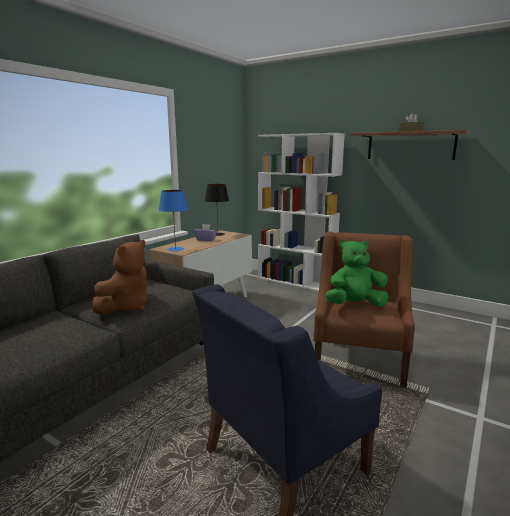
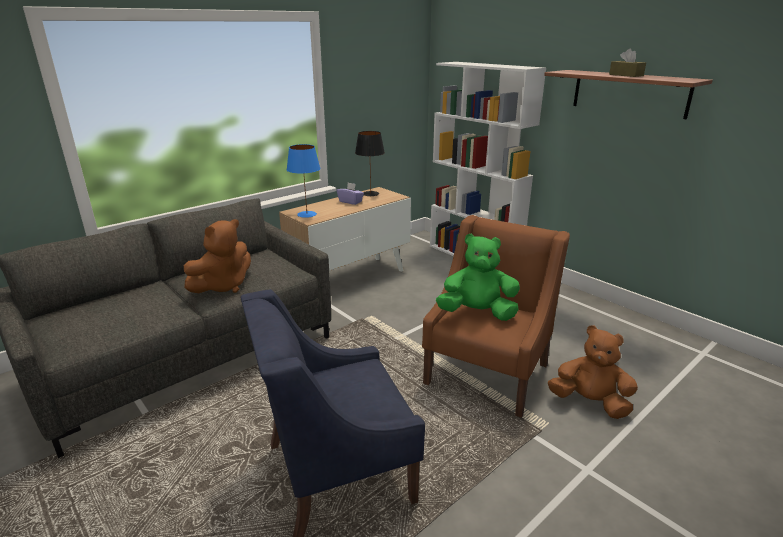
camera: 15 degrees right, 10 degrees up
(446, 368) = (589, 402): none -> brown plush toy

